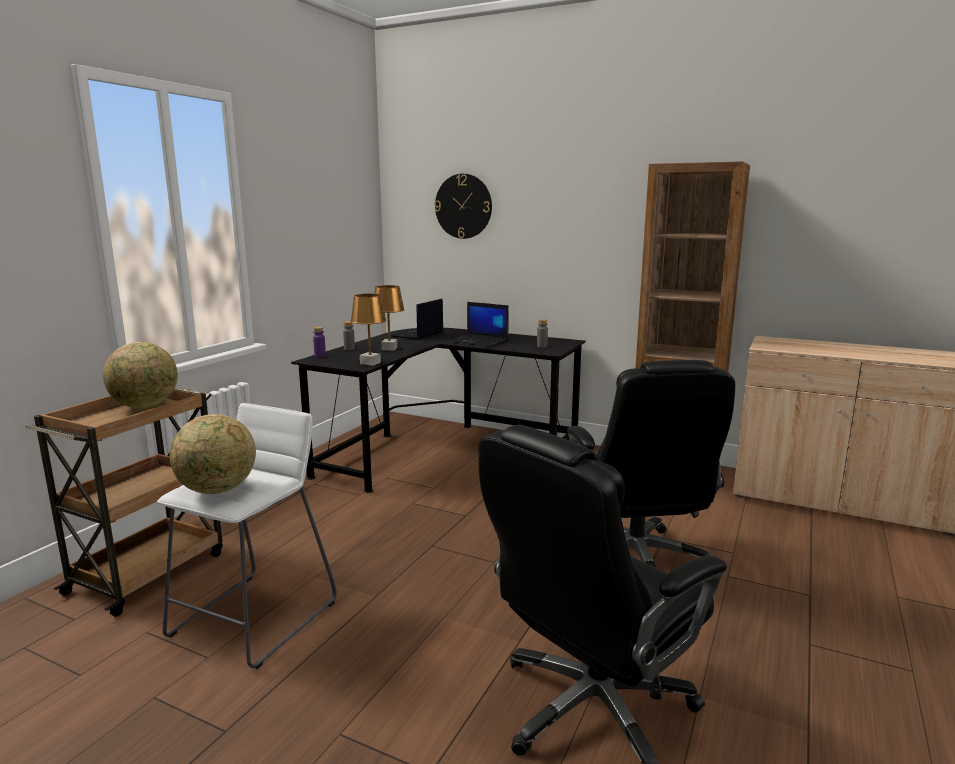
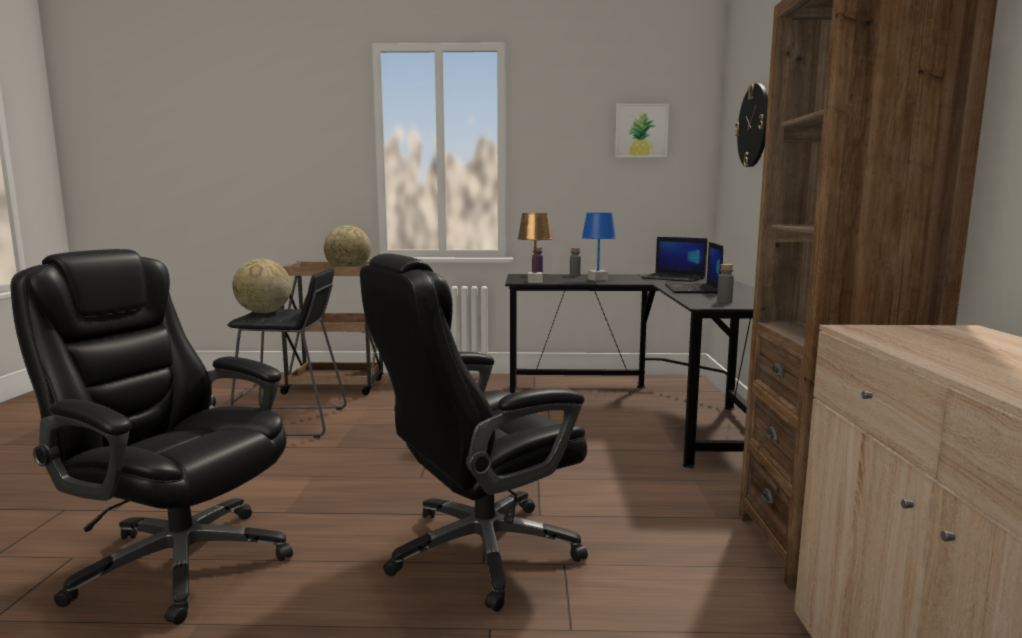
camera: 65 degrees right, 5 degrees down
(254, 618) = (291, 422): white stool -> black stool
(339, 199) = (641, 131): none -> picture
(389, 348) = (597, 279): brown table lamp -> blue table lamp
(417, 334) = (674, 278): laptop -> laptop turned 150 degrees counterclockwise

